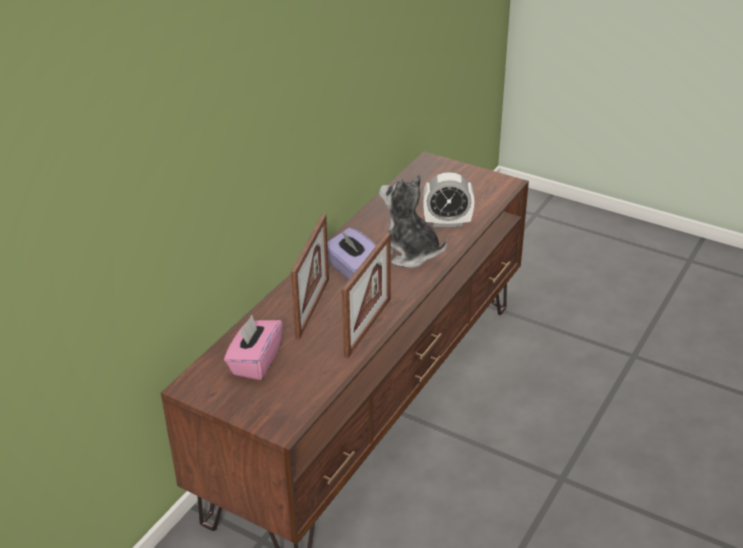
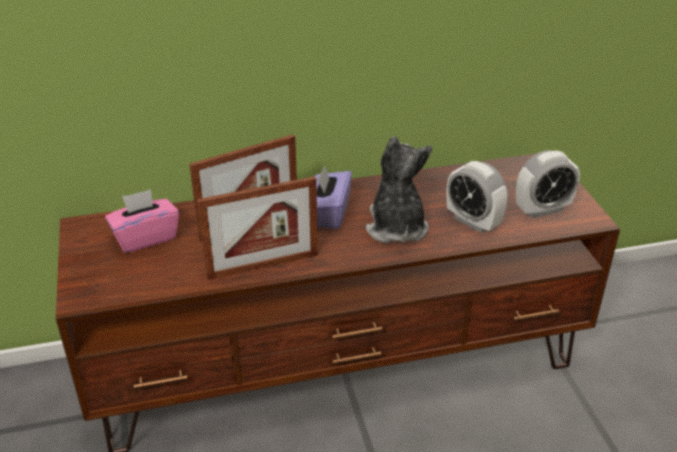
camera: 45 degrees right, 0 degrees up
(473, 192) = (542, 209): none -> alarm clock

